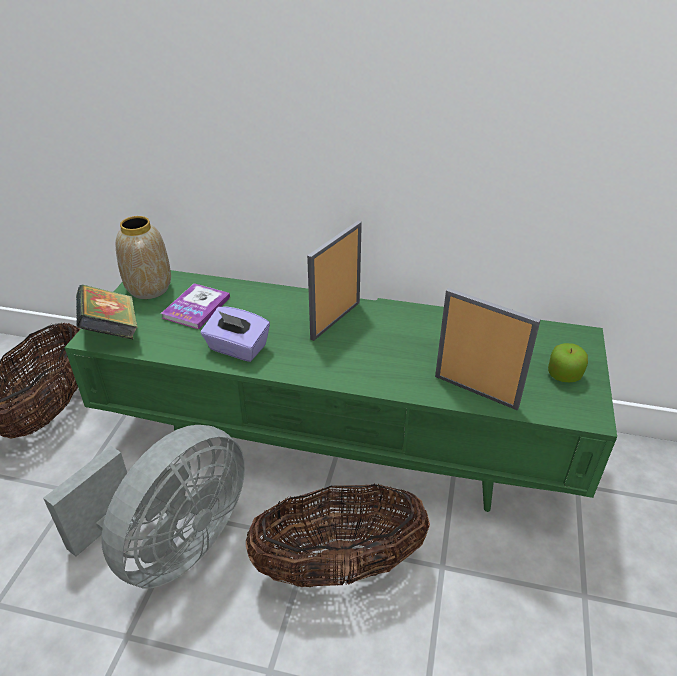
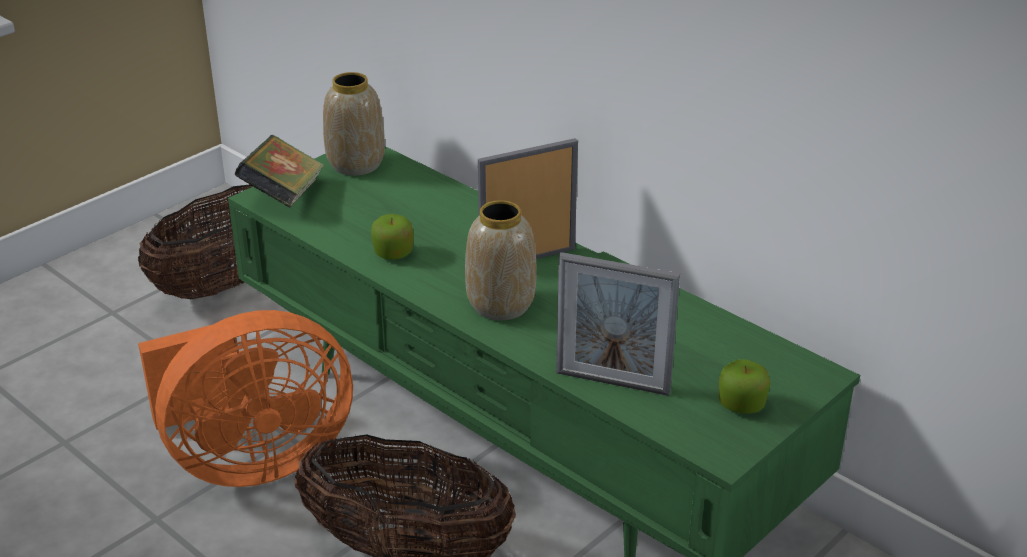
camera: 30 degrees right, 5 degrees down
(172, 547) = (252, 461): grey fan -> orange fan
(196, 307) = (388, 199): book -> none
(237, 348) = (393, 253): purple tissue box -> apple
(349, 361) = (500, 304): none -> vase
(476, 391) = (612, 382): picture frame -> picture frame turned 135 degrees clockwise

